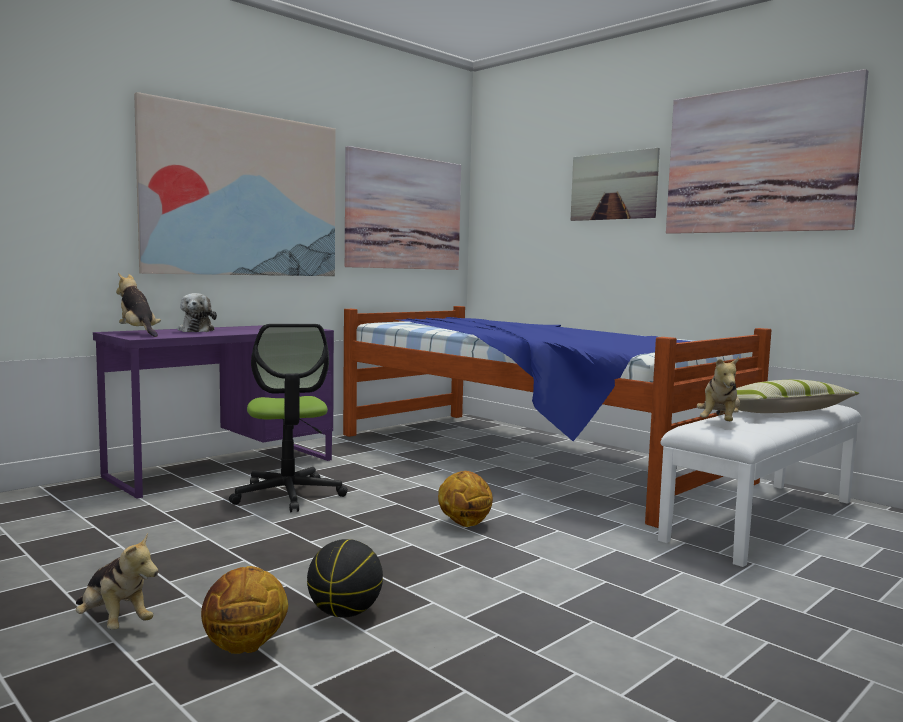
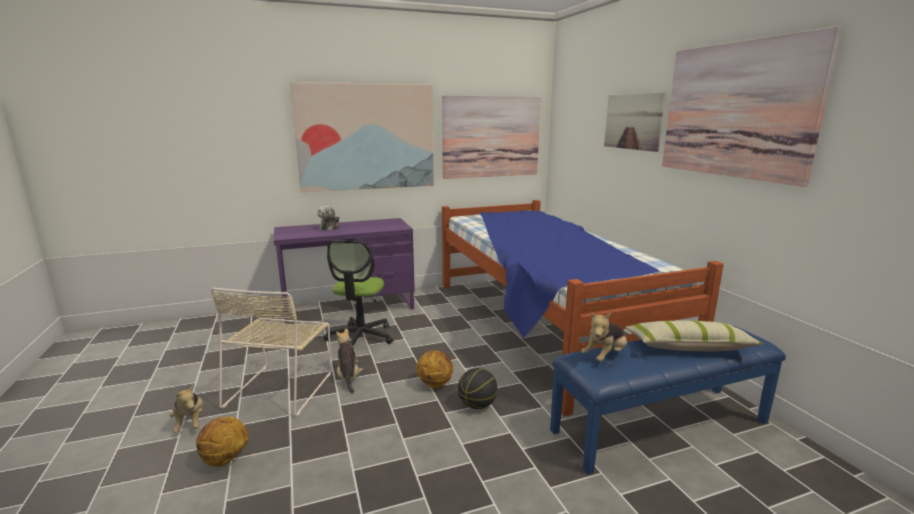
camera: 25 degrees right, 10 degrees up
(139, 333) = (292, 230): plush toy -> plush toy (348, 377)
(229, 560) = (281, 387): none -> beige chair
(345, 613) = (295, 447): basketball -> basketball (477, 405)
(761, 519) = (659, 425): white bench -> blue bench

